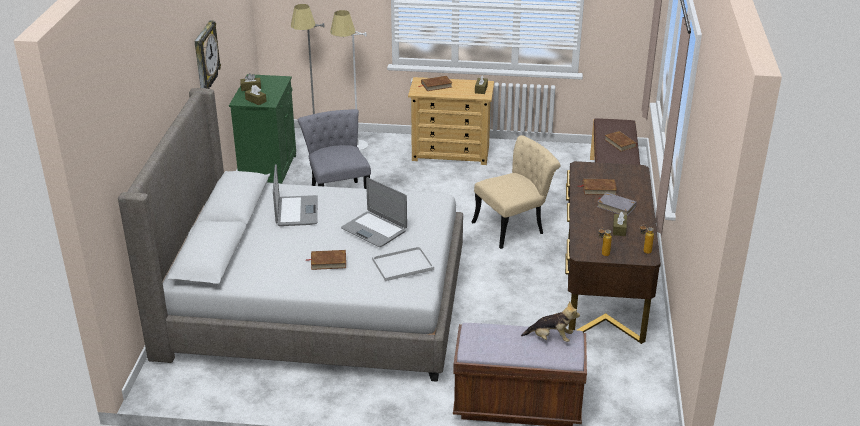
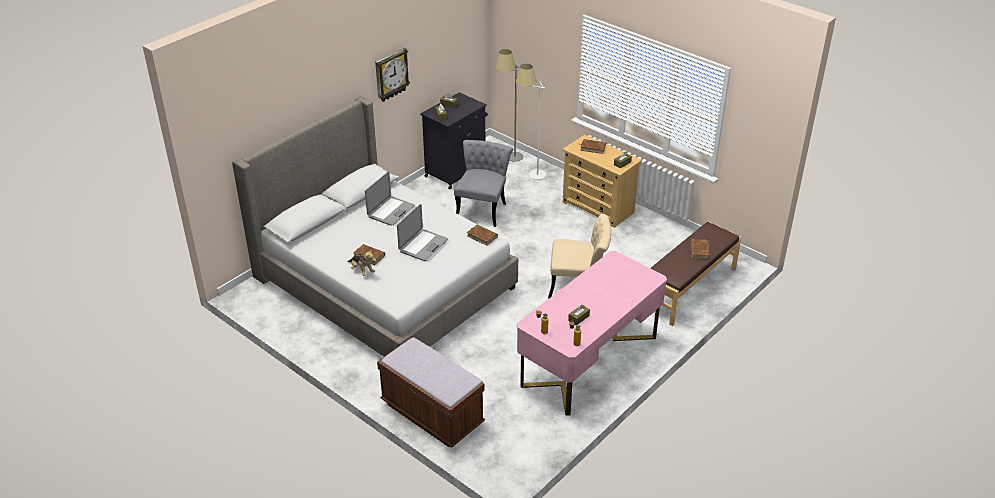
camera: 35 degrees right, 5 degrees up
(269, 170) = (456, 171): green cabinet -> black cabinet
(374, 230) = (423, 245): laptop -> laptop turned 135 degrees counterclockwise
(403, 264) = (411, 278): white tray -> none
(550, 338) = (453, 375): plush toy -> plush toy (362, 270)
(599, 189) = (604, 280): brown book -> brown book (482, 236)
(603, 286) = (589, 361): brown desk -> pink desk
(616, 206) = (599, 299): grey book -> none

